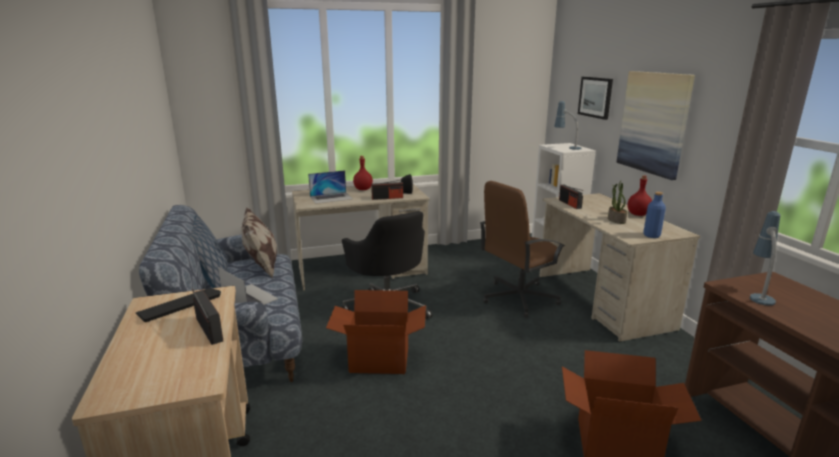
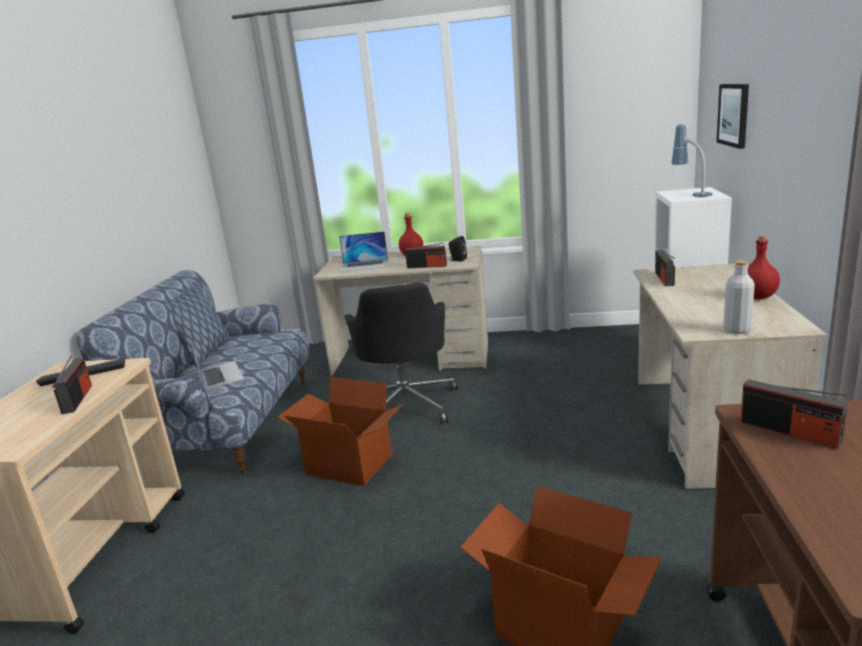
camera: 25 degrees right, 0 degrees up
(262, 268) = (261, 344): pillow -> none
(518, 298) = (583, 410): brown office chair -> none
(616, 220) = (707, 304): potted plant -> none
(651, 235) = (737, 330): blue bottle -> grey bottle
(654, 123) = (786, 150): picture -> none
(759, 293) = (789, 431): table lamp -> radio

